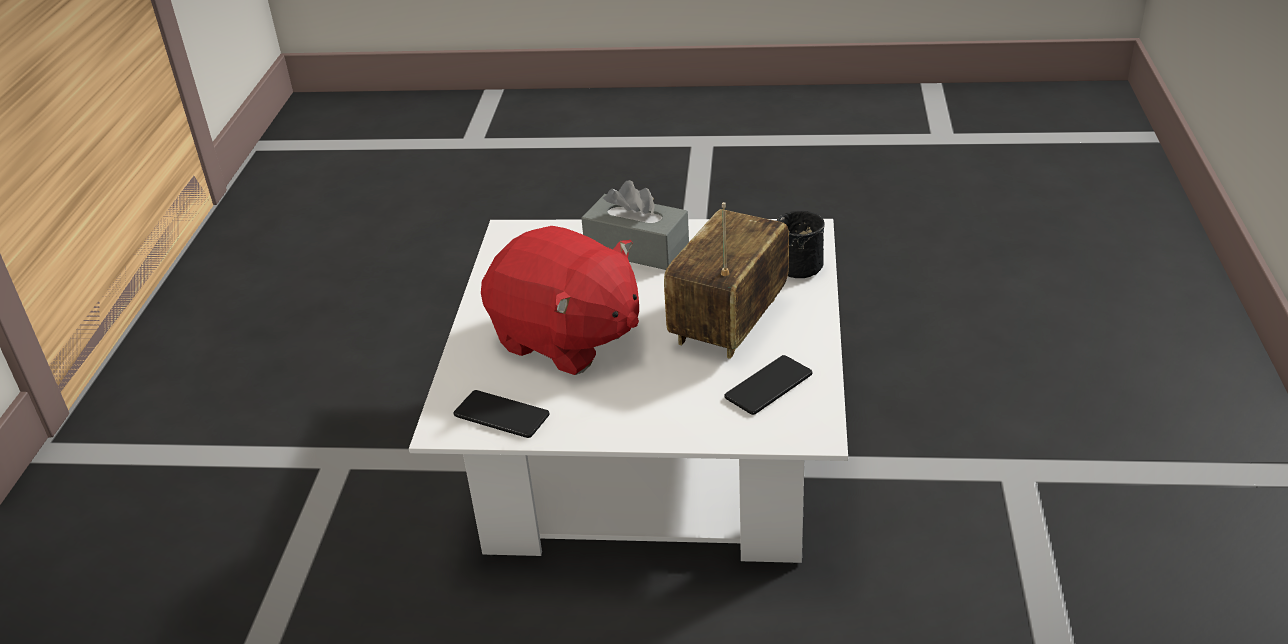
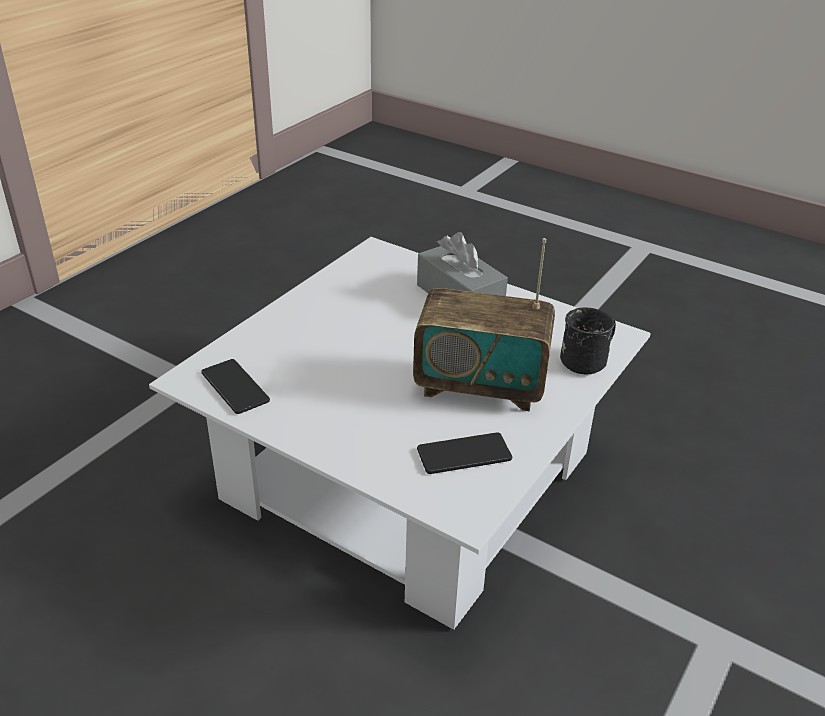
camera: 25 degrees right, 0 degrees up
(566, 339) = (339, 347): red plush toy -> none
(729, 322) = (480, 385): radio -> radio turned 135 degrees counterclockwise

